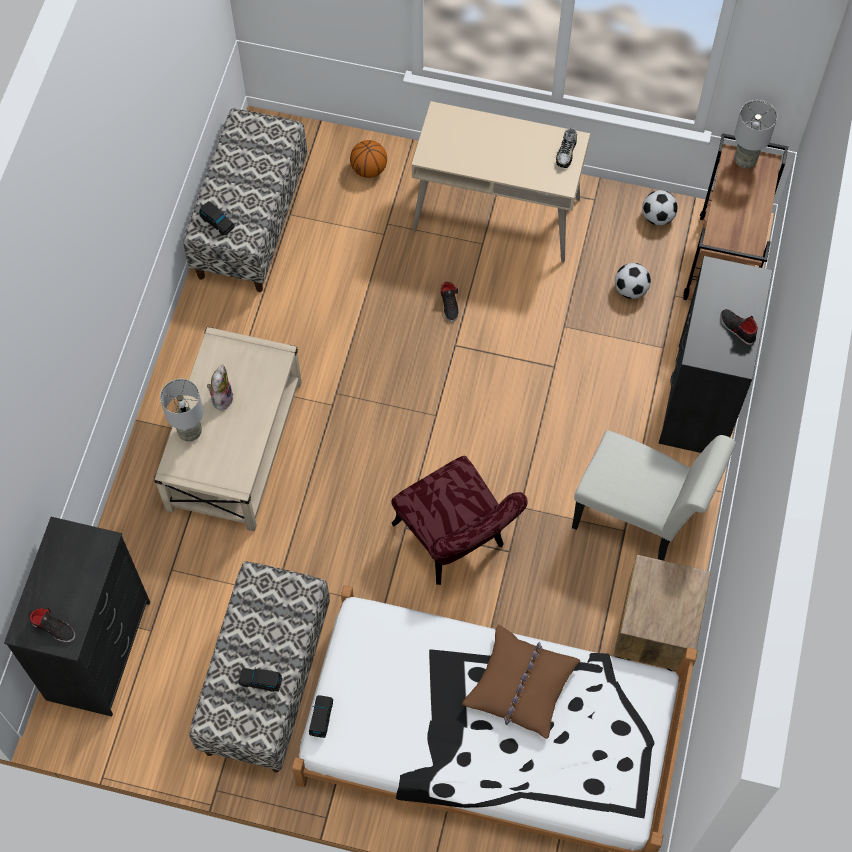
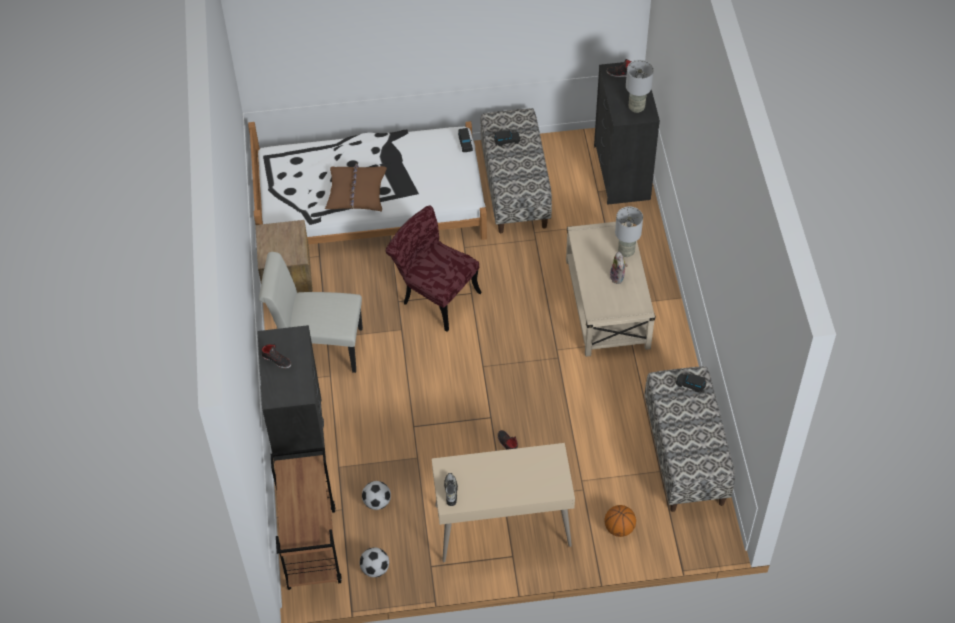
camera: 160 degrees right, 10 degrees down
(745, 161) = (309, 538): grey table lamp -> grey table lamp (636, 107)

